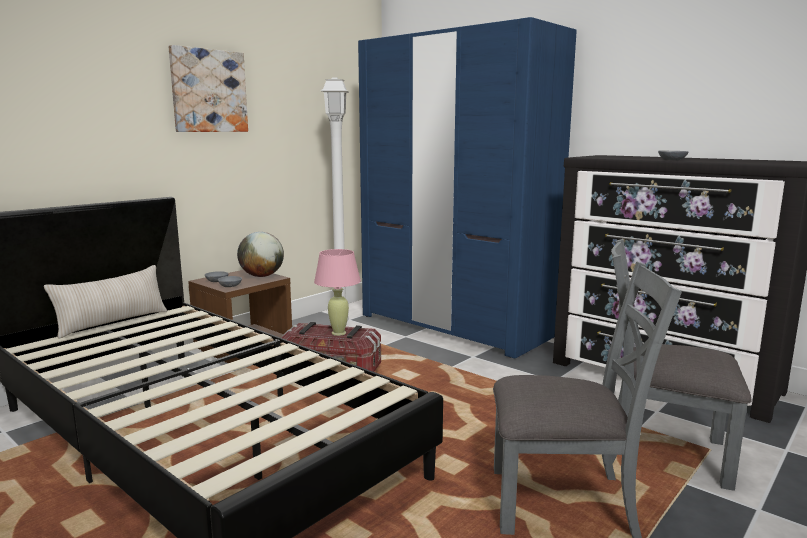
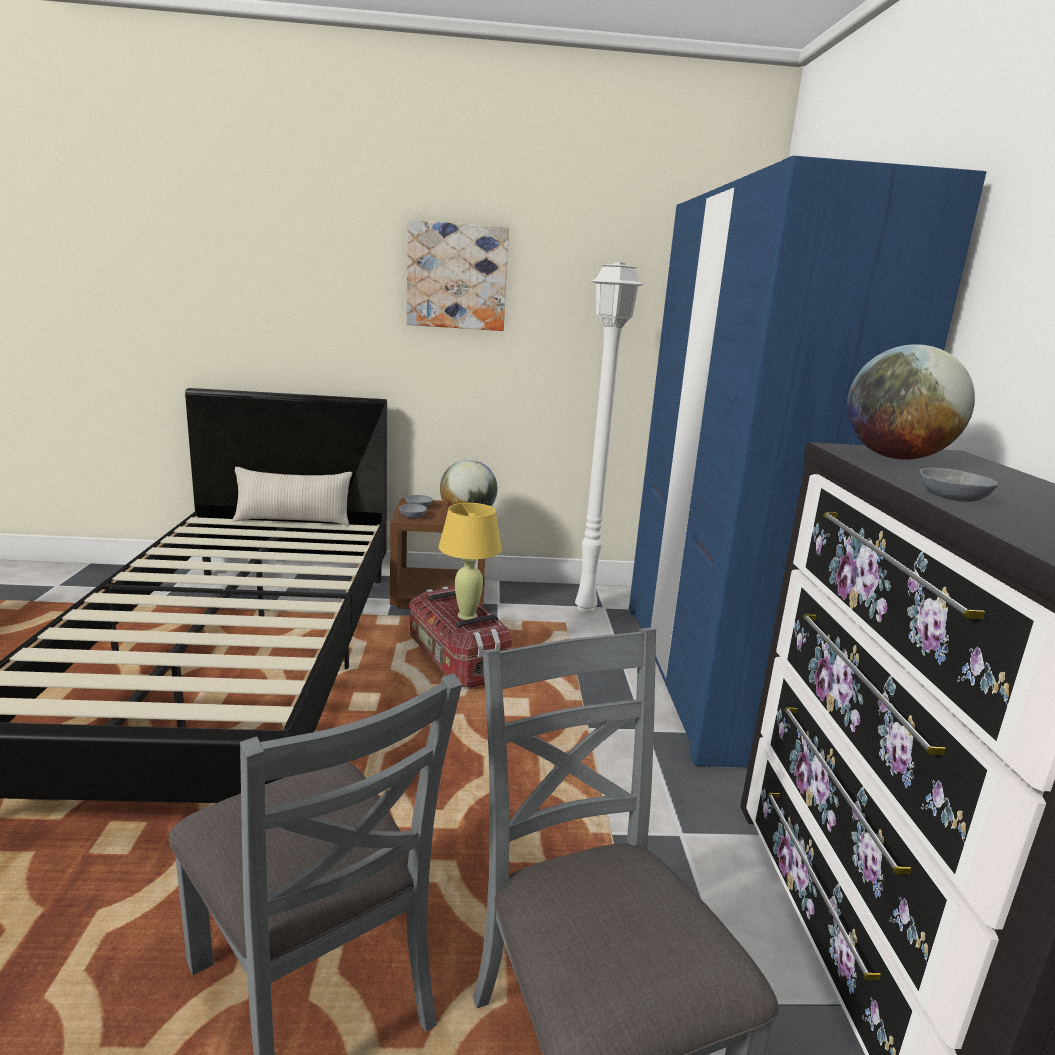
camera: 45 degrees right, 5 degrees up
(338, 333) = (467, 615): pink table lamp -> yellow table lamp
(605, 157) = (896, 457): none -> globe

